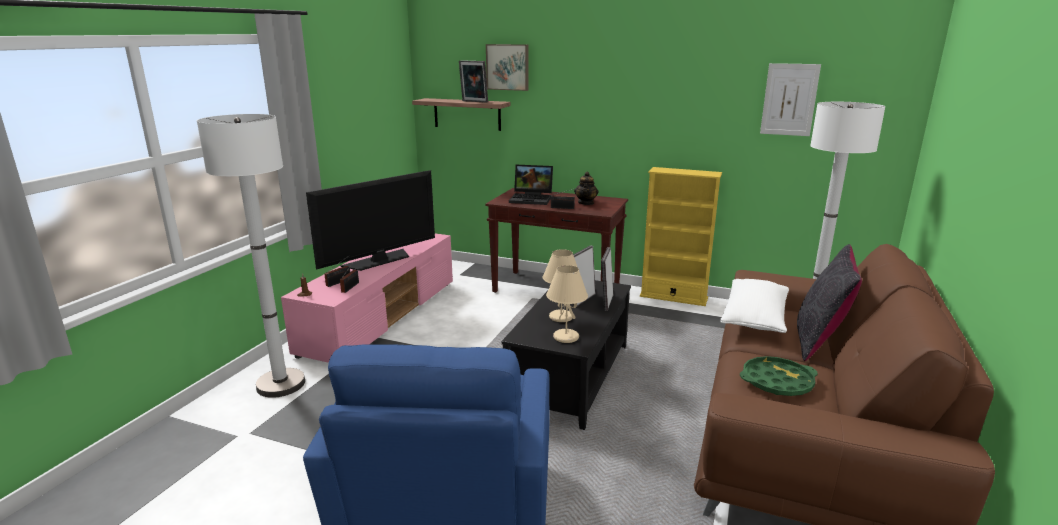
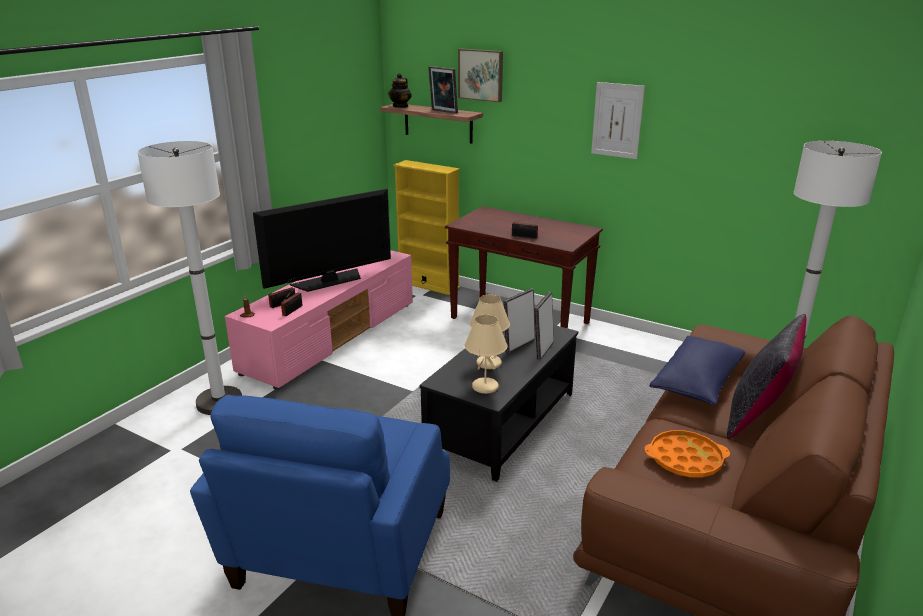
camera: 10 degrees right, 5 degrees up
(532, 199) = (497, 222): laptop -> none
(586, 203) = (553, 231): teapot -> teapot (400, 106)
(673, 297) = (646, 340): yellow bookcase -> yellow bookcase (428, 285)
(755, 318) = (697, 383): white pillow -> blue pillow
(777, 382) = (685, 459): green tray -> orange tray
(789, 99) = (787, 131): picture -> picture (617, 120)

